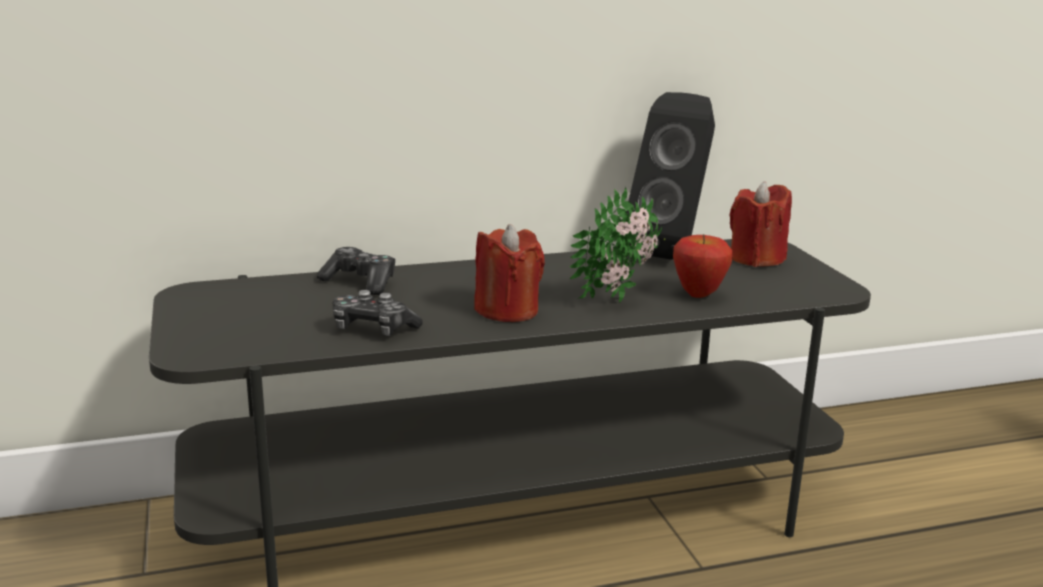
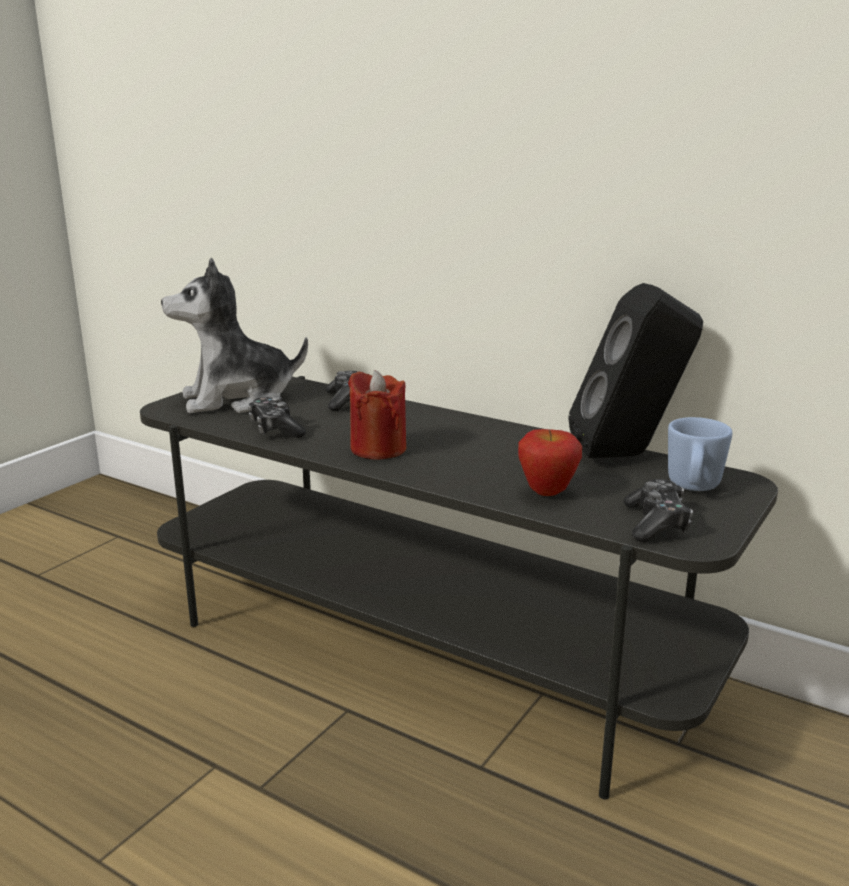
camera: 50 degrees right, 0 degrees up
(246, 318) = (237, 399): none -> plush toy
(622, 297) = (482, 471): potted plant -> none
(756, 258) = (693, 488): red candle -> blue mug
(797, 288) = (656, 523): none -> game controller

